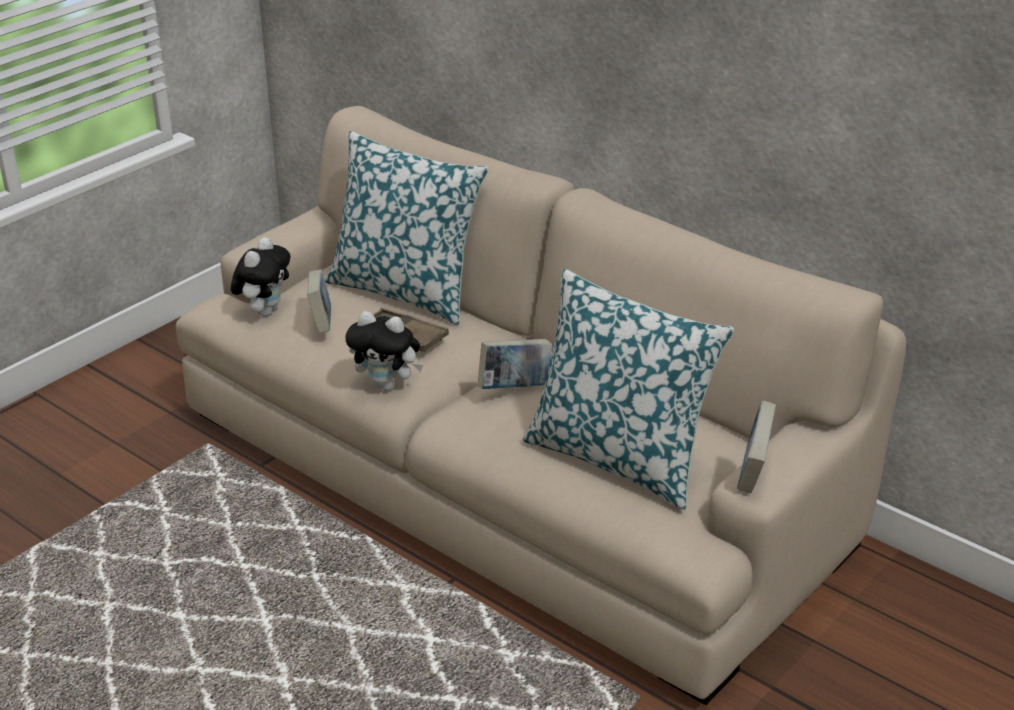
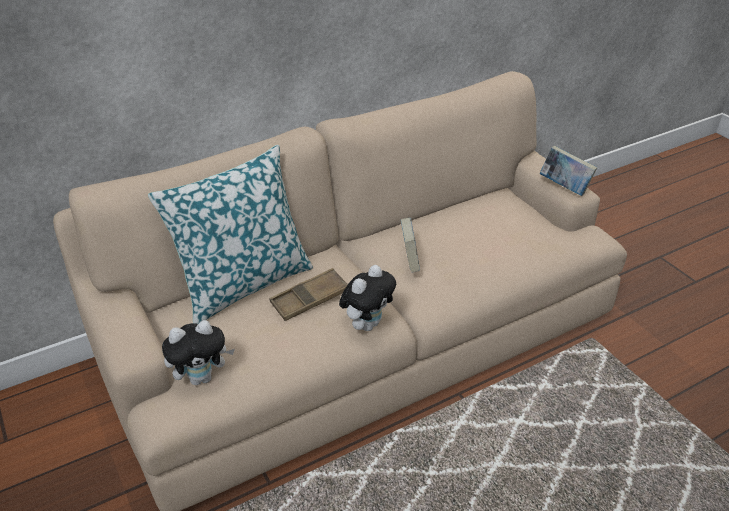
camera: 70 degrees left, 5 degrees up
(265, 311) = (202, 377): plush toy -> plush toy turned 120 degrees clockwise
(321, 323) = (261, 341): book -> none
(619, 458) = (506, 239): pillow -> none

